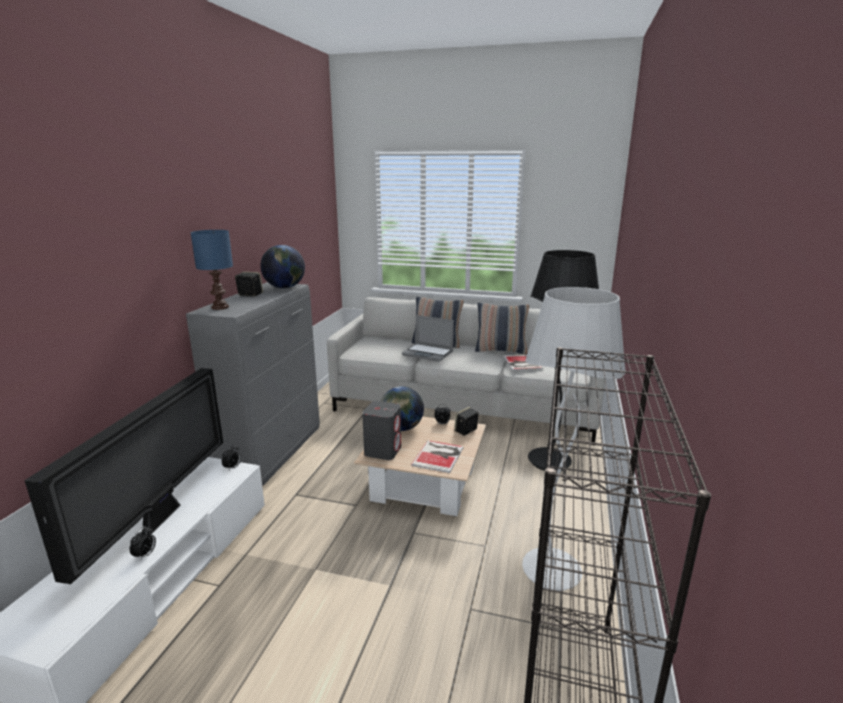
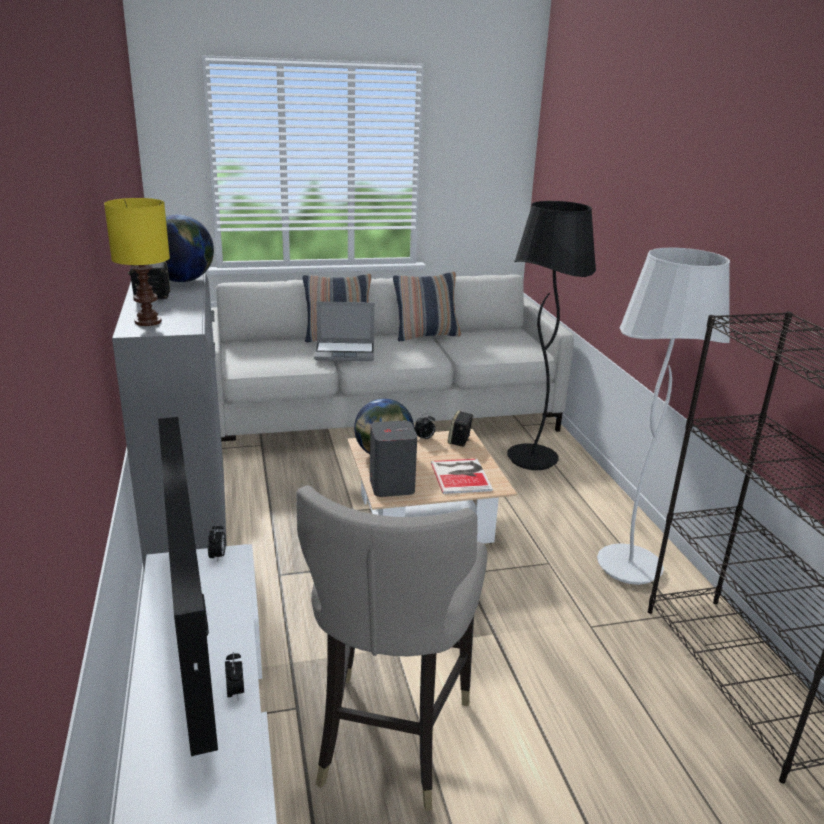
camera: 30 degrees left, 5 degrees up
(219, 307) = (148, 322): blue table lamp -> yellow table lamp
(247, 632) = (389, 740): none -> grey stool
(521, 363) = (467, 347): book -> none

